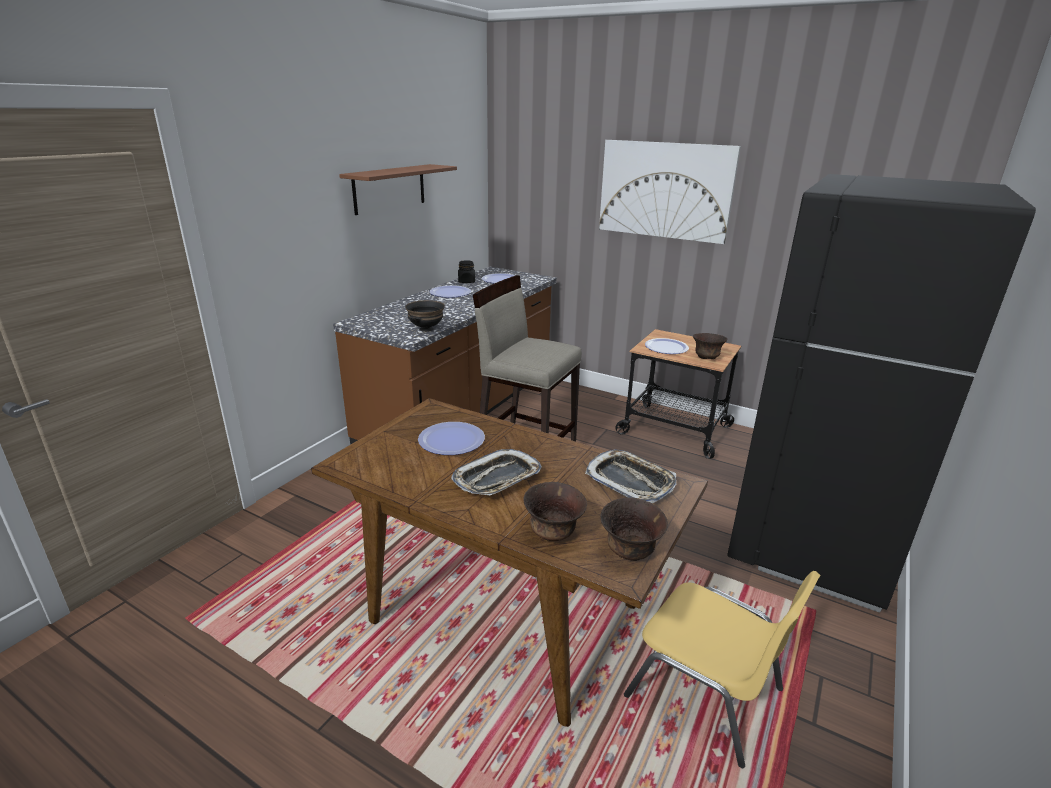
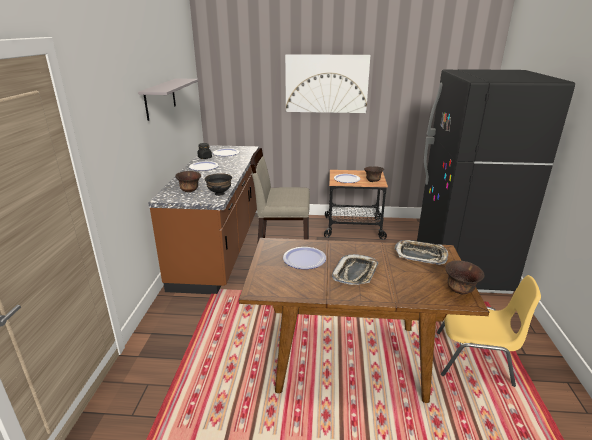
camera: 25 degrees left, 0 degrees up
(389, 188) = (160, 98): brown shelf -> grey shelf
(553, 534) = (416, 293): brown bowl -> brown bowl (190, 191)

